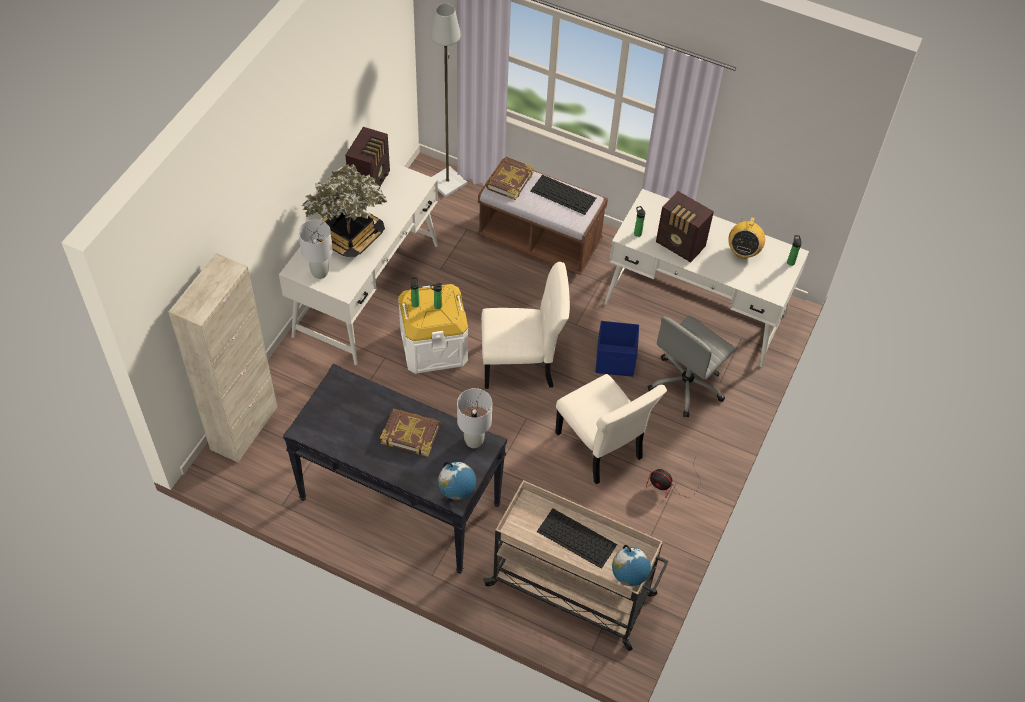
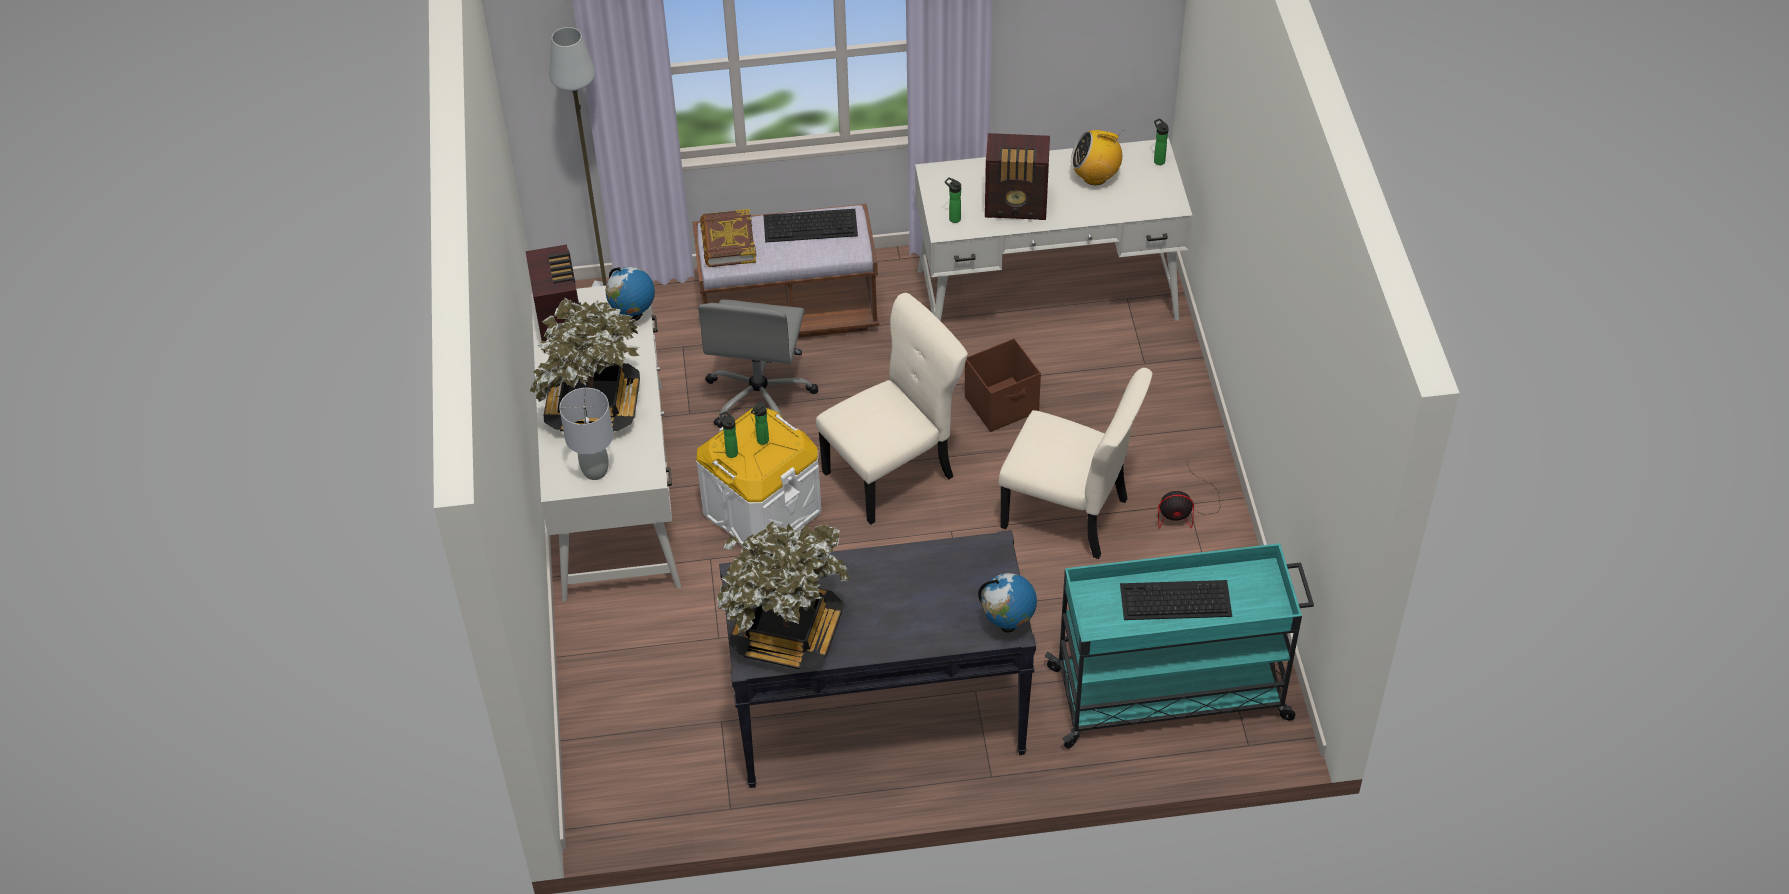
camera: 30 degrees left, 5 degrees down
(244, 428) = (598, 746): beige cabinet -> none
(334, 425) = (786, 633): none -> potted plant
(410, 434) = (891, 589): book -> none
(474, 441) = (974, 554): grey table lamp -> none
(572, 590) = (1172, 693): beige cart -> turquoise cart
(615, 361) = (1002, 405): blue storage box -> brown storage box
(628, 579) = (1270, 610): globe -> globe (633, 316)
(686, 385) = (1109, 387): grey office chair -> grey office chair (760, 396)
(743, 251) = (1095, 176): radio -> radio turned 105 degrees clockwise

